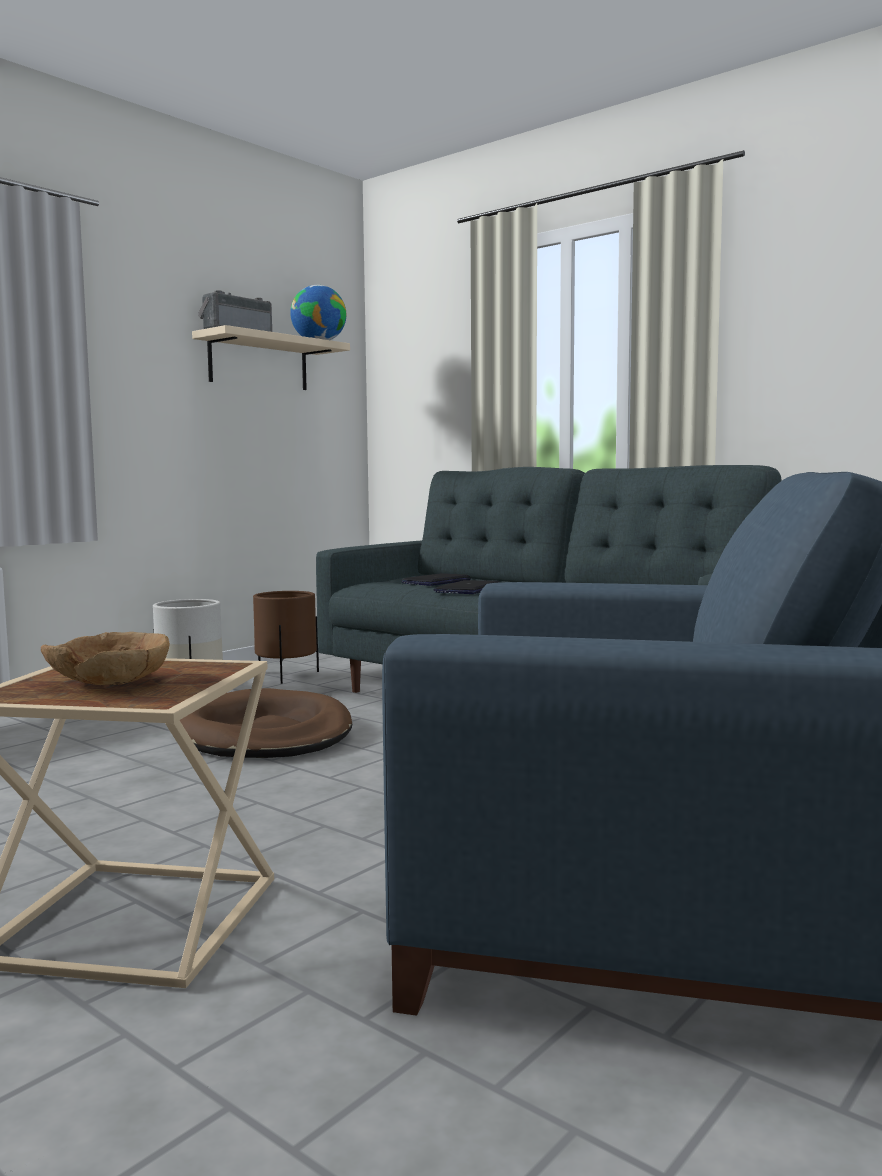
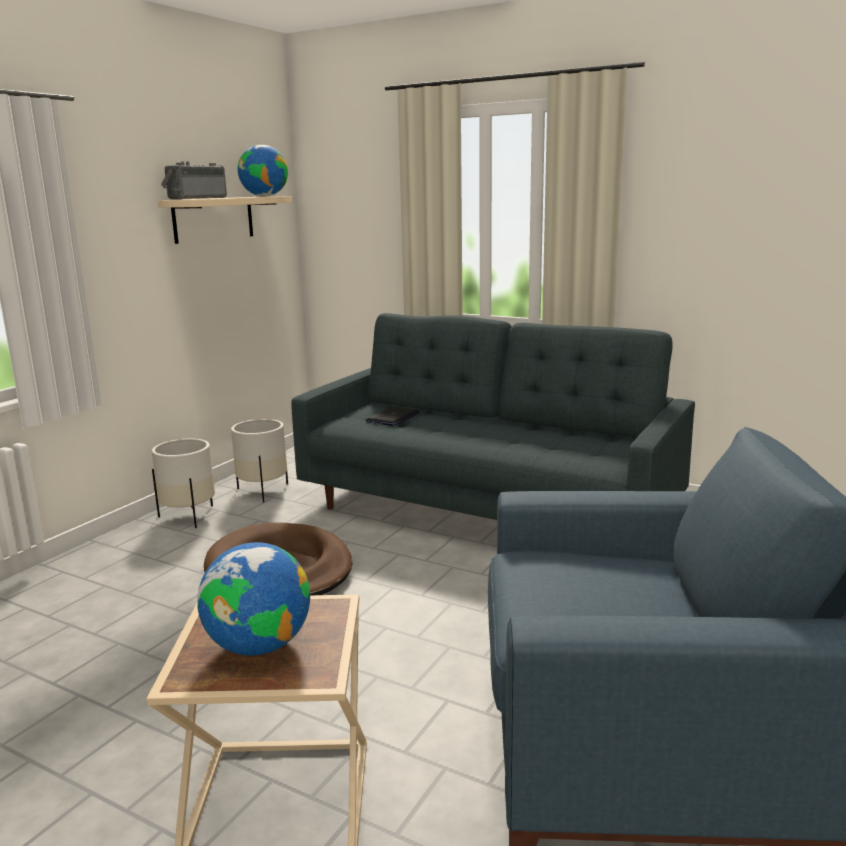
camera: 10 degrees left, 10 degrees up
(109, 682) = (258, 646): brown bowl -> globe
(286, 676) = (263, 491): brown planter -> white planter
(468, 589) = (427, 432): laptop -> none

